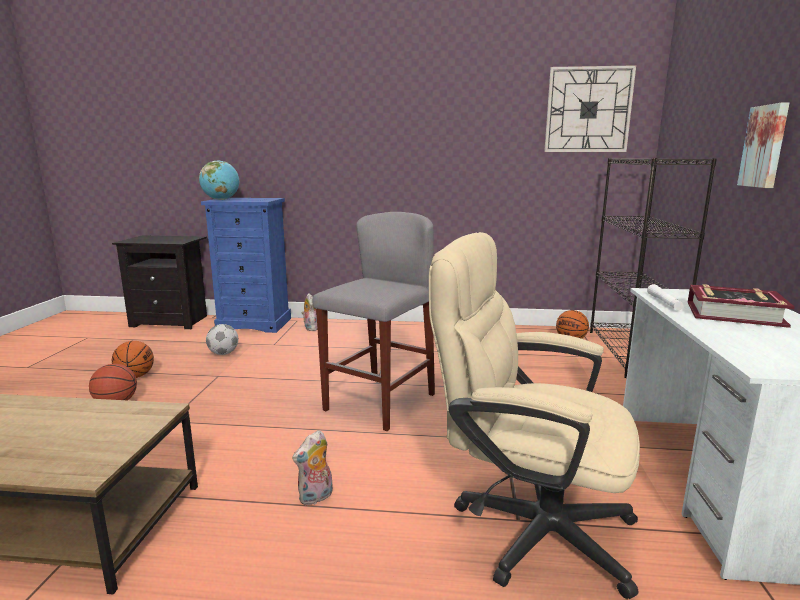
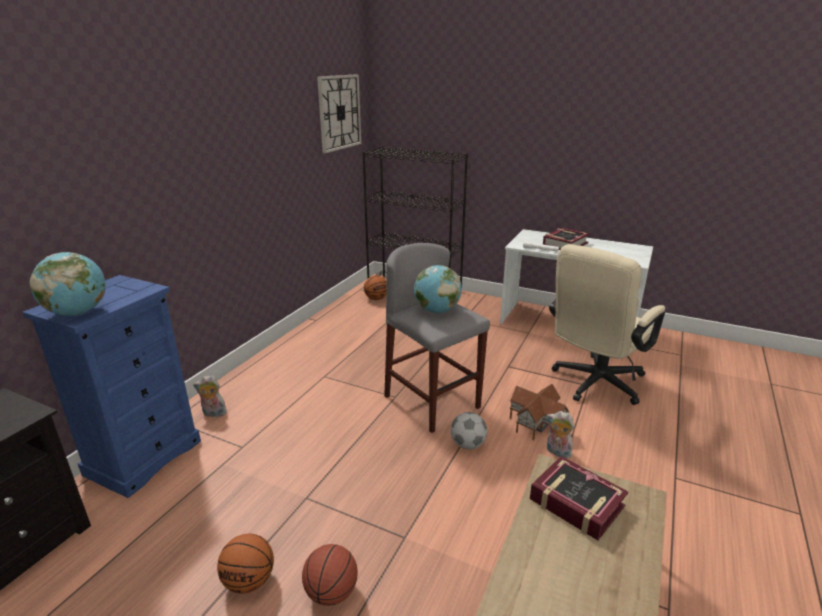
camera: 70 degrees left, 10 degrees up
(95, 427) = (576, 503): none -> book
(223, 353) = (235, 491): football -> football (468, 445)
(316, 497) = (557, 452): plush toy -> plush toy turned 150 degrees clockwise
(374, 476) = (537, 424): none -> toy house
(378, 285) = (436, 311): none -> globe
(765, 146) = (513, 149): picture -> none

